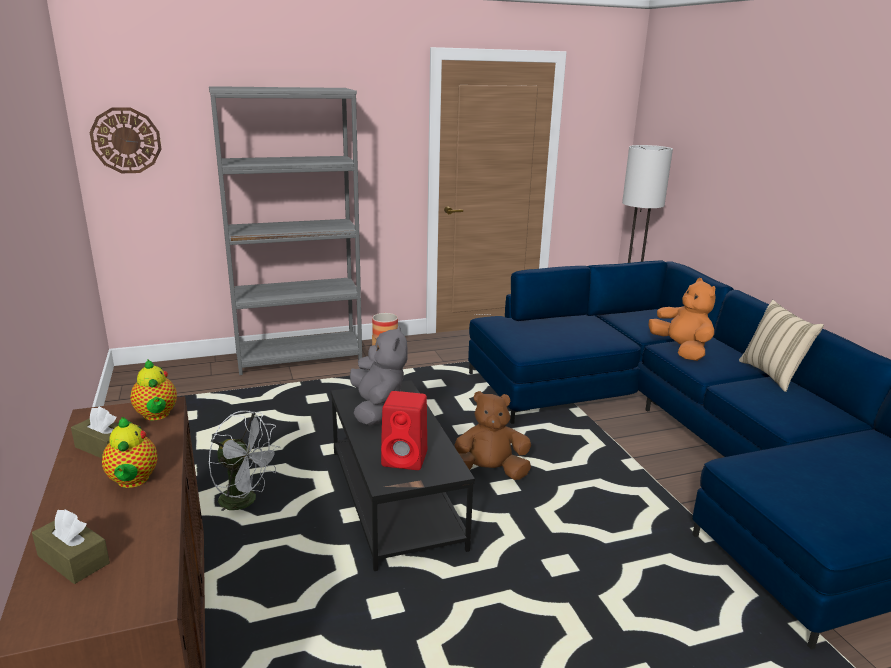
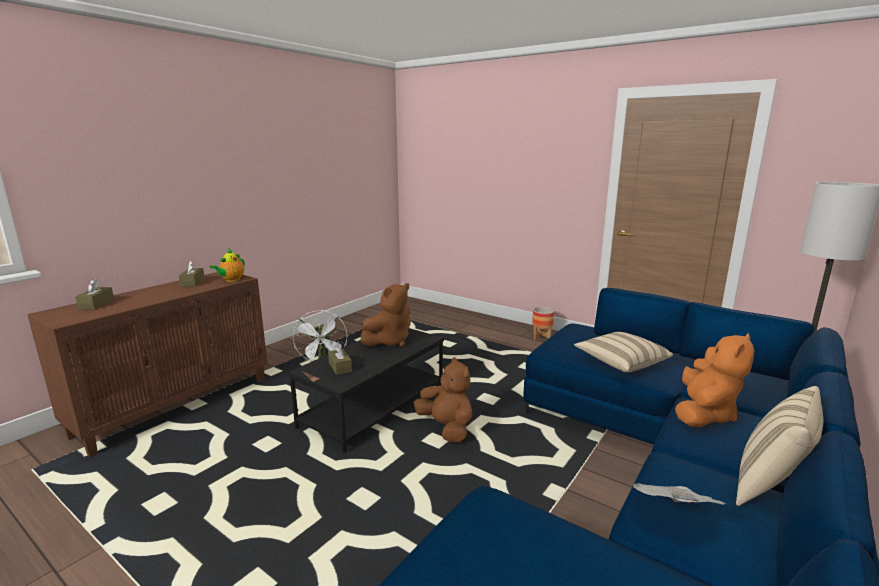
camera: 55 degrees right, 5 degrees down
(126, 140) = (418, 161): wall clock -> none
(132, 481) = (165, 294): teapot -> none
(299, 358) = (483, 322): grey bookcase -> none
(377, 409) = (389, 341): grey plush toy -> brown plush toy
(406, 459) = (340, 367): red speaker -> brown tissue box
(579, 337) = (621, 362): none -> beige pillow
(783, 411) = (673, 512): none -> newspaper

